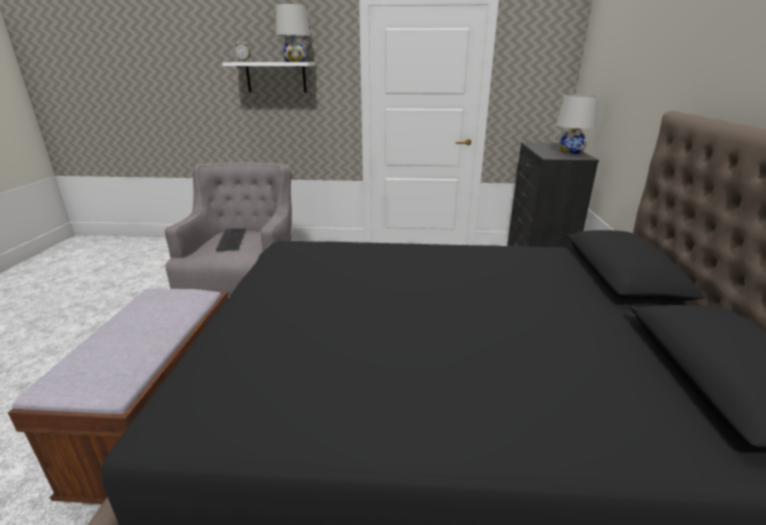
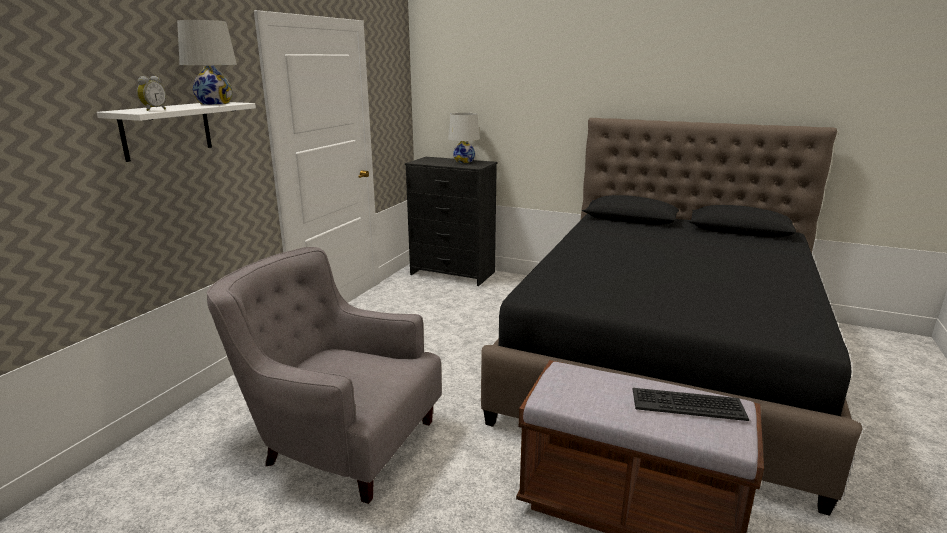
camera: 70 degrees left, 5 degrees down
(232, 239) = (341, 371): keyboard -> keyboard (687, 404)

